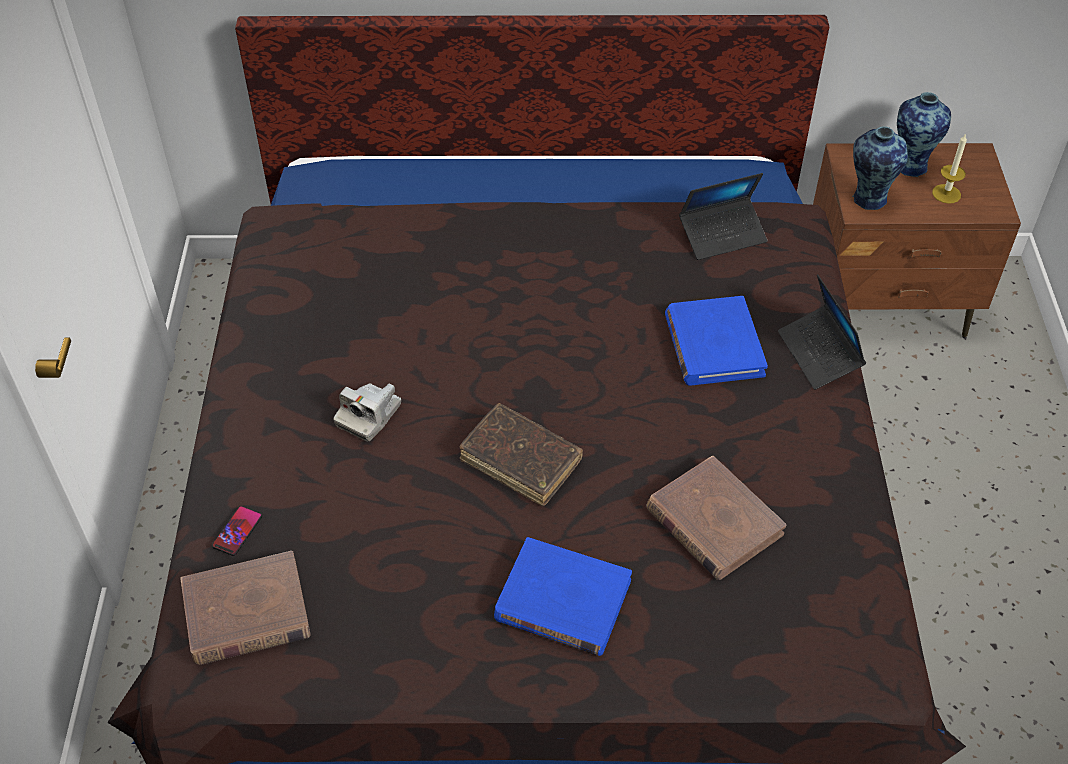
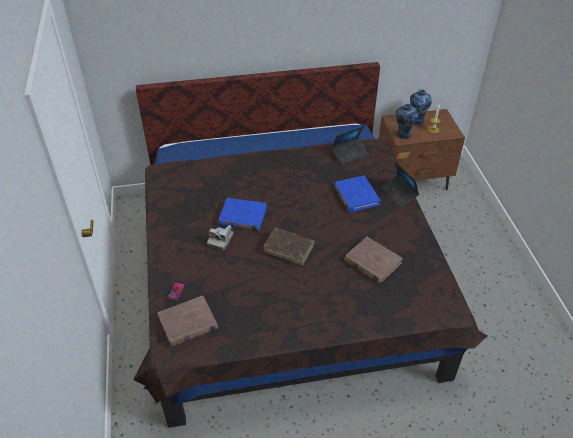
camera: 10 degrees left, 5 degrees down
(562, 601) = (319, 300): blue book -> blue book (242, 217)

